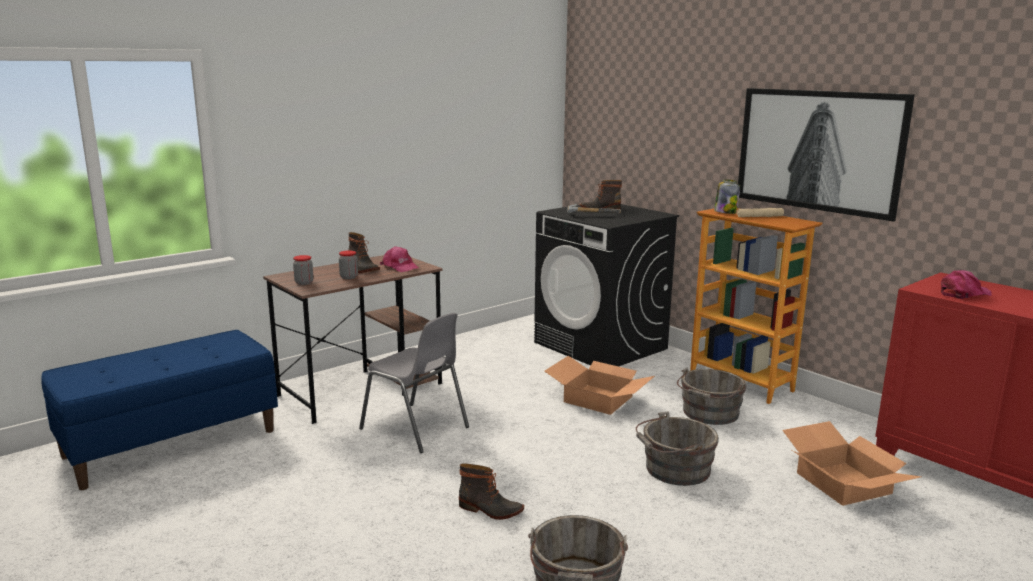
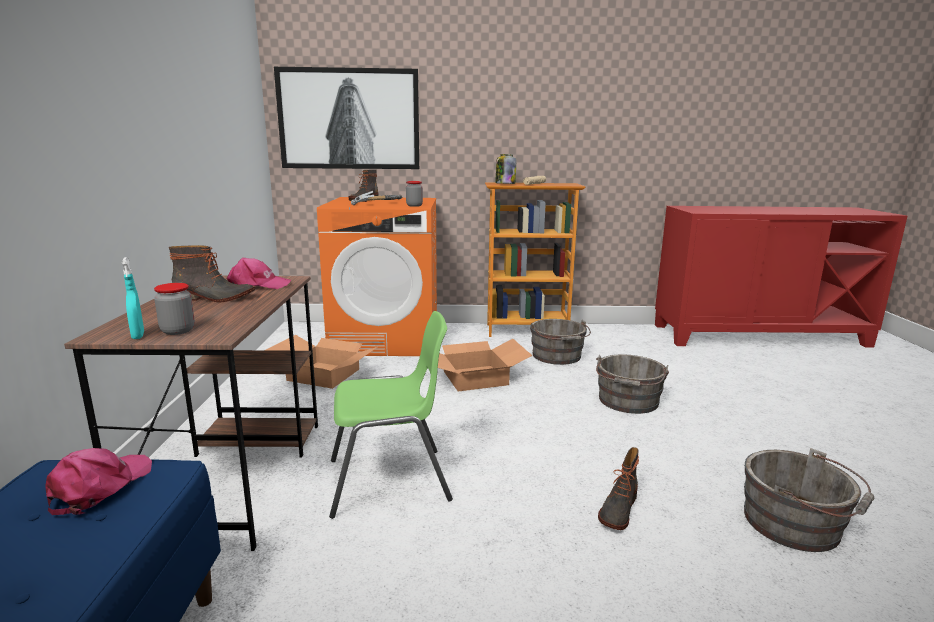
camera: 50 degrees left, 0 degrees up
(288, 280) = (138, 335): none -> turquoise spray bottle
(349, 277) = (227, 309): jar -> jar (414, 205)
(416, 428) = (391, 481): grey chair -> green chair
(490, 510) = (617, 510): boot -> boot turned 150 degrees clockwise
(601, 346) = (387, 339): black washing machine -> orange washing machine
(819, 150) = (567, 124): picture -> picture (349, 119)
(841, 483) = (698, 365): cardboard box -> cardboard box (322, 375)
(964, 294) = (718, 210): pink cap -> pink cap (99, 487)

